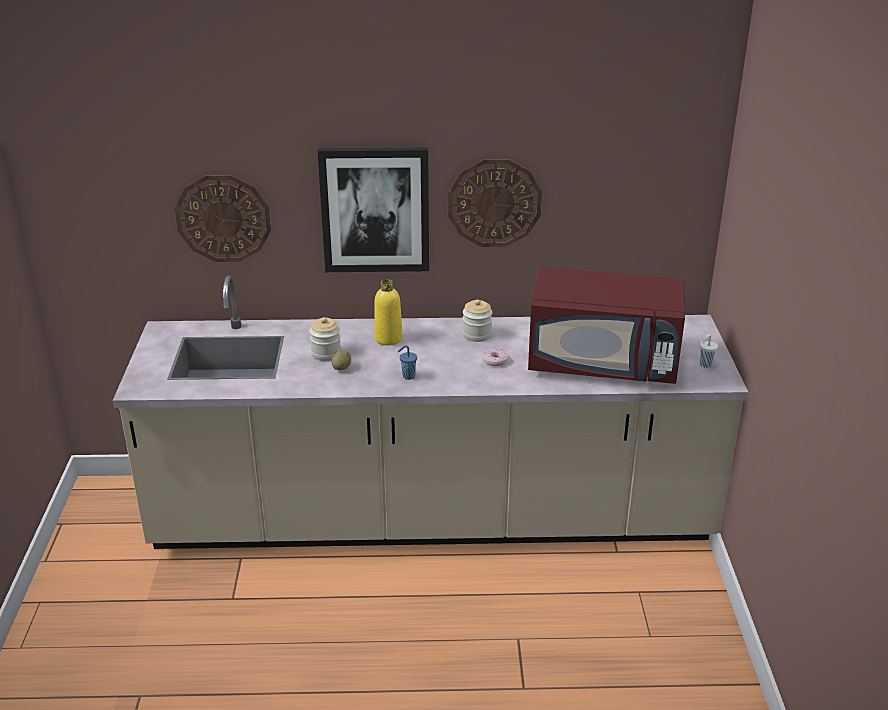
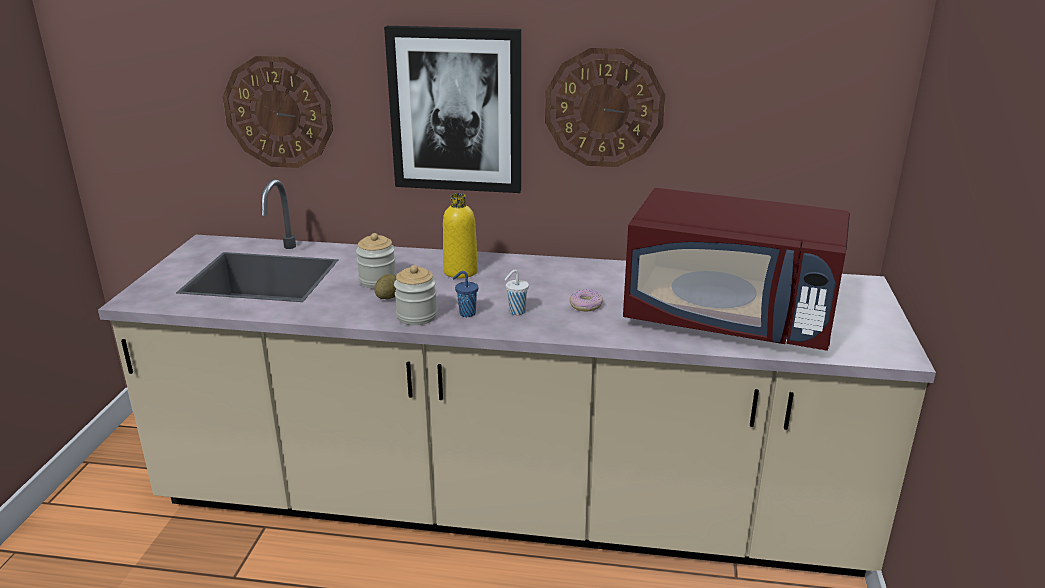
camera: 10 degrees right, 5 degrees down
(477, 335) = (571, 275): jar -> jar (417, 316)
(705, 365) = (873, 333): white cup -> white cup (516, 312)

